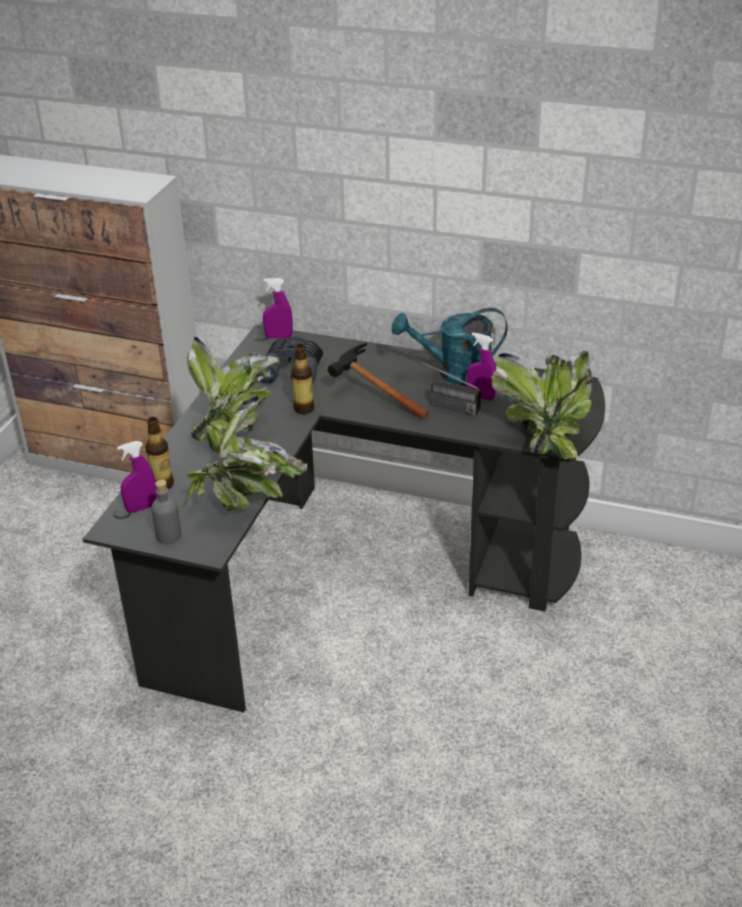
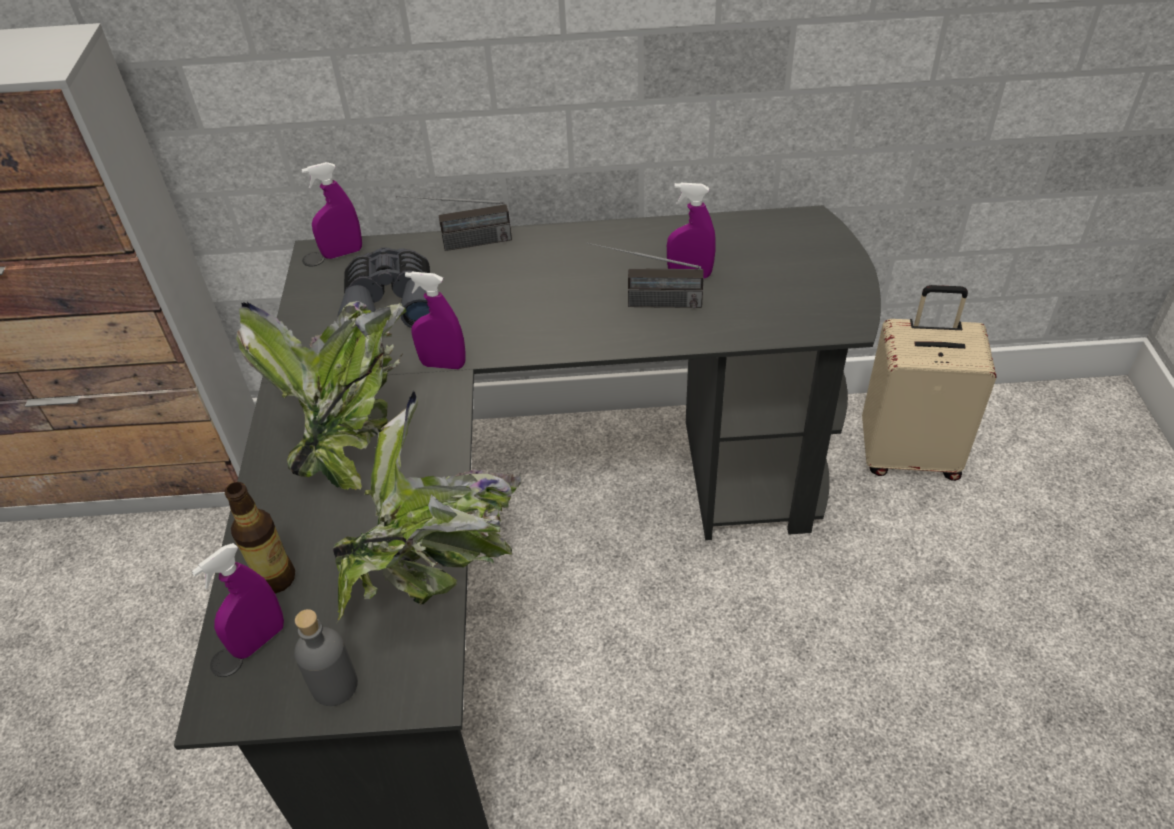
camera: 20 degrees left, 10 degrees up
(304, 409) = (443, 364): bottle -> purple spray bottle
(350, 348) = (459, 245): none -> radio
(371, 396) = (532, 315): hammer -> none
(454, 373) = (631, 247): turquoise watering can -> none
(544, 435) = (815, 313): potted plant -> none
(648, 584) = (908, 454): none -> beige suitcase

